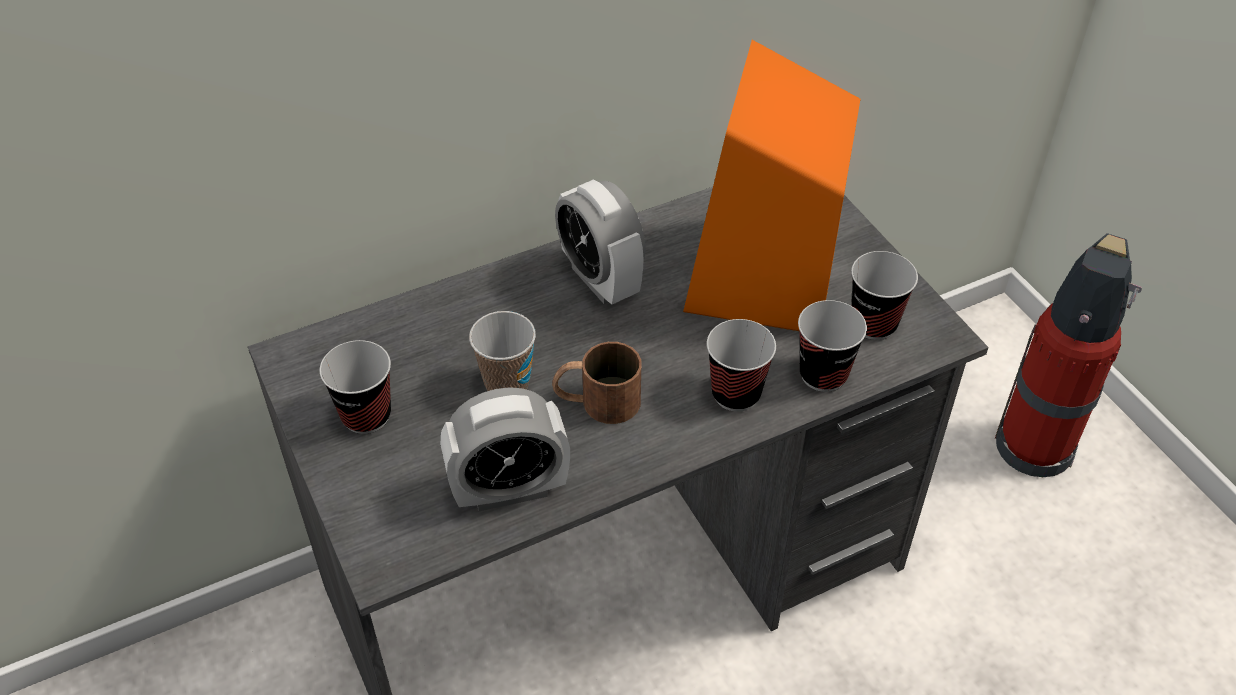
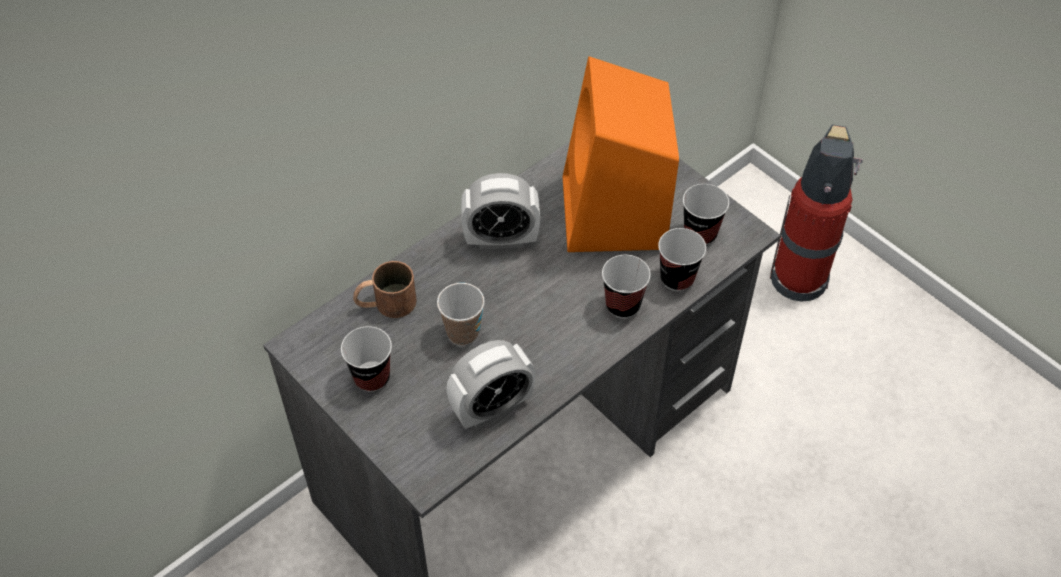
camera: 15 degrees left, 5 degrees up
(596, 401) = (529, 331): brown mug -> brown mug (385, 303)
(600, 280) = (501, 239): alarm clock -> alarm clock turned 45 degrees counterclockwise

